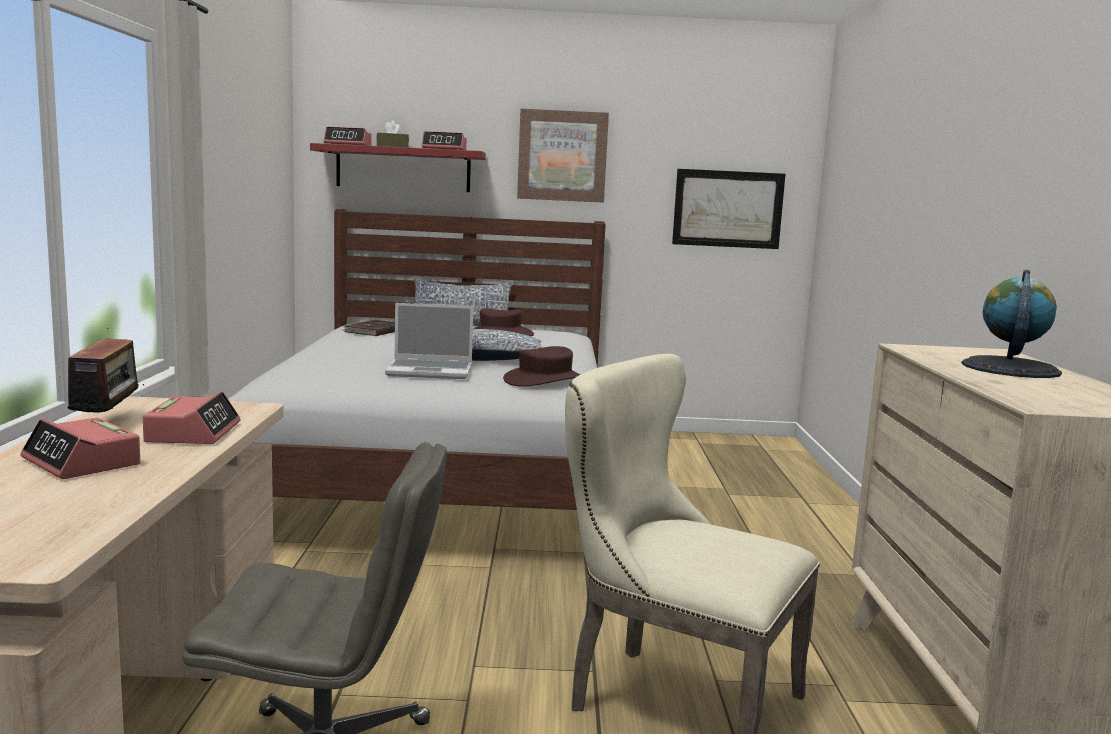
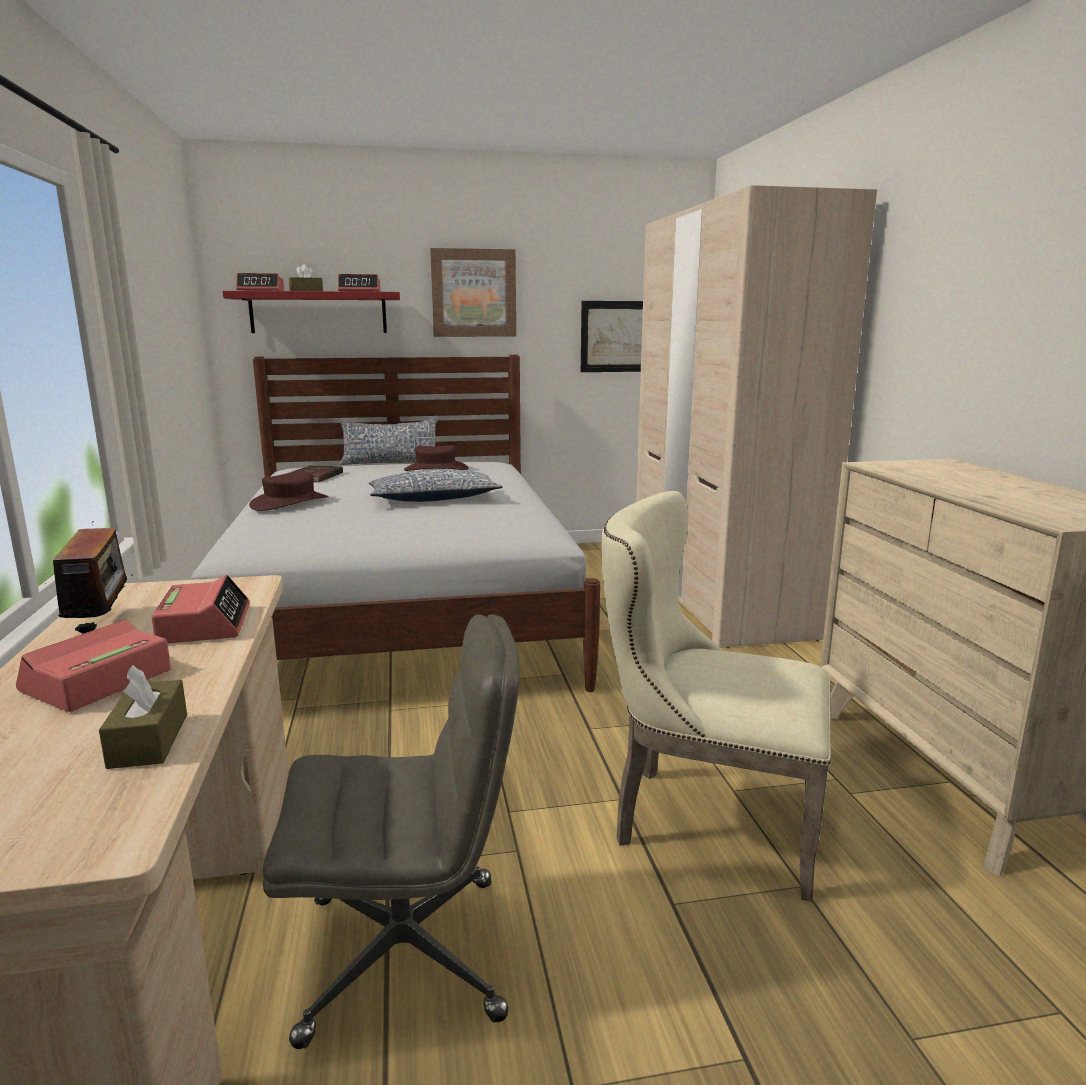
camera: 10 degrees left, 5 degrees up
(82, 462) = (96, 681): alarm clock -> alarm clock turned 90 degrees clockwise
(100, 505) = (149, 740): none -> brown tissue box
(431, 371) = (396, 517): laptop -> none
(545, 380) = (509, 516): brown hat -> brown hat (290, 502)
(790, 497) = (717, 596): none -> beige wardrobe
(1010, 368) = (981, 480): globe -> none

